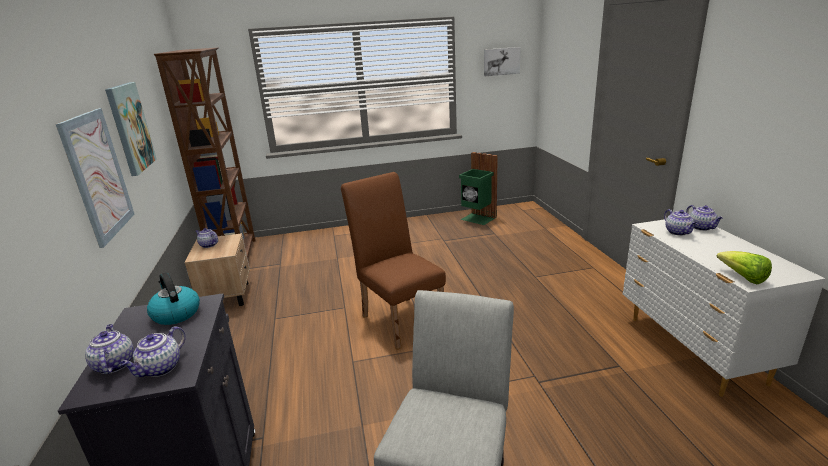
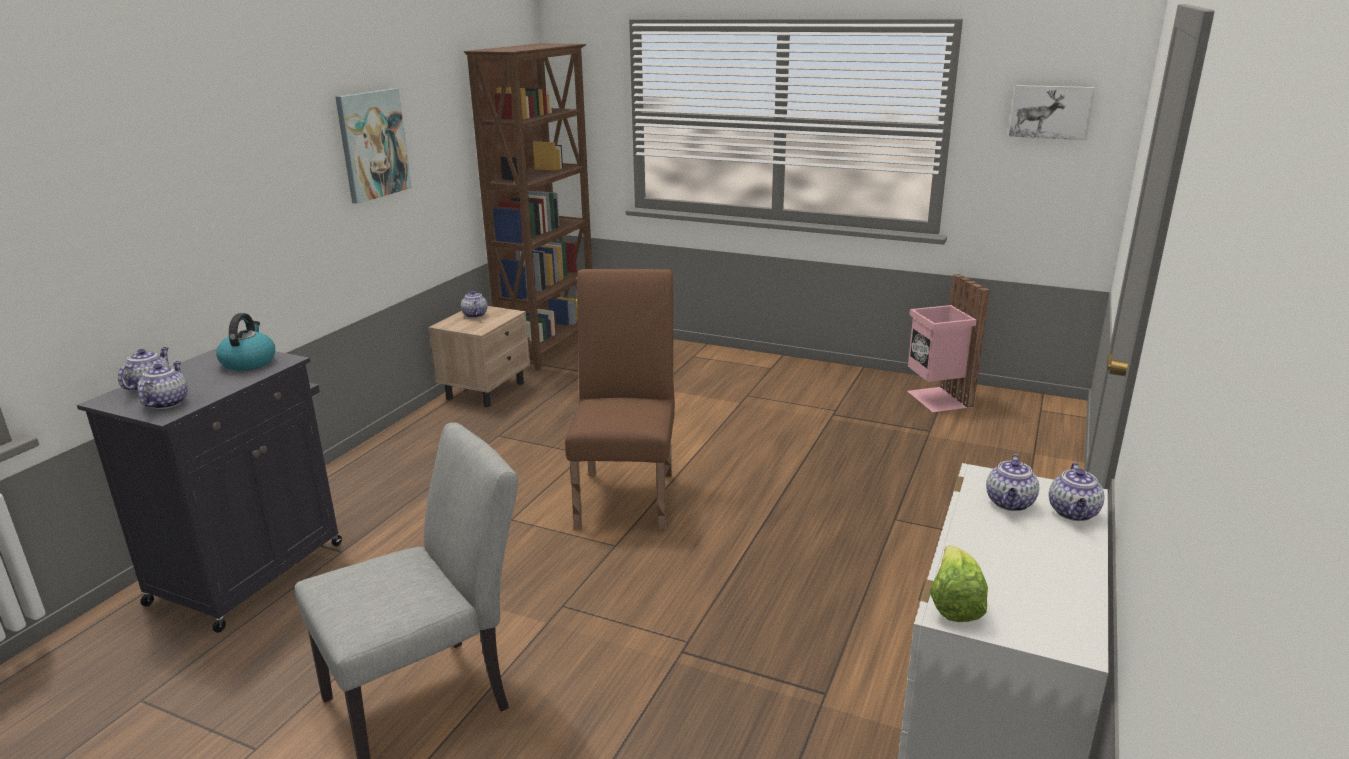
camera: 35 degrees right, 0 degrees up
(98, 175) = (282, 195): picture -> none
(160, 368) = (167, 402): teapot -> teapot turned 120 degrees clockwise
(477, 219) = (937, 399): green trash can -> pink trash can

